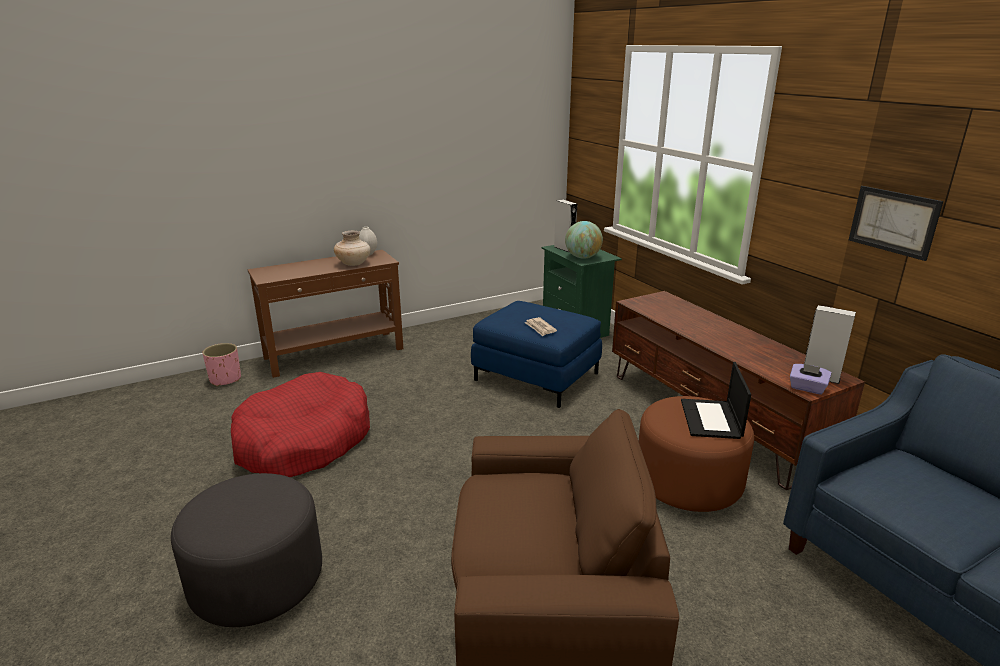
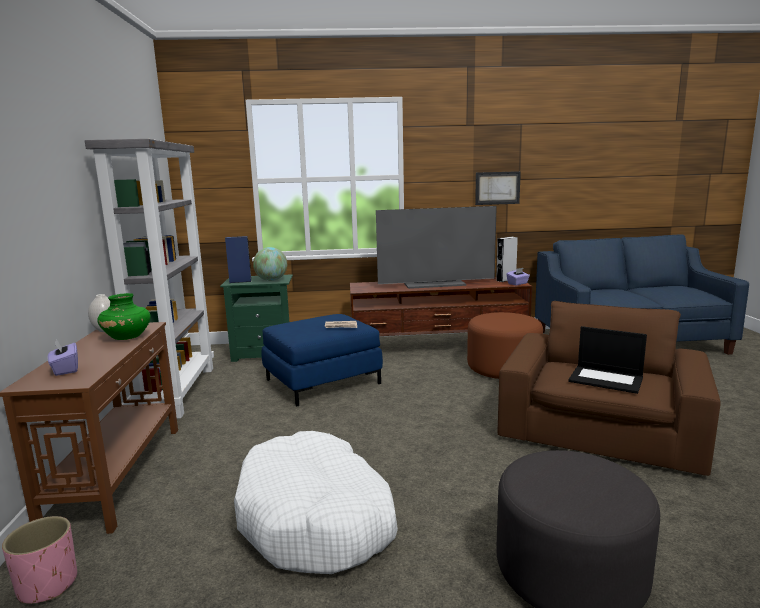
camera: 65 degrees left, 10 degrees down
(285, 270) = (65, 369): none -> purple tissue box
(303, 441) = (316, 519): red dog bed -> white dog bed
(354, 264) = (127, 337): beige vase -> green vase
(465, 325) = (177, 391): none -> grey bookcase
(564, 248) = (240, 281): grey speaker -> blue speaker
(711, 419) = (509, 316): laptop -> laptop (606, 379)
(721, 334) = (435, 284): none -> television

